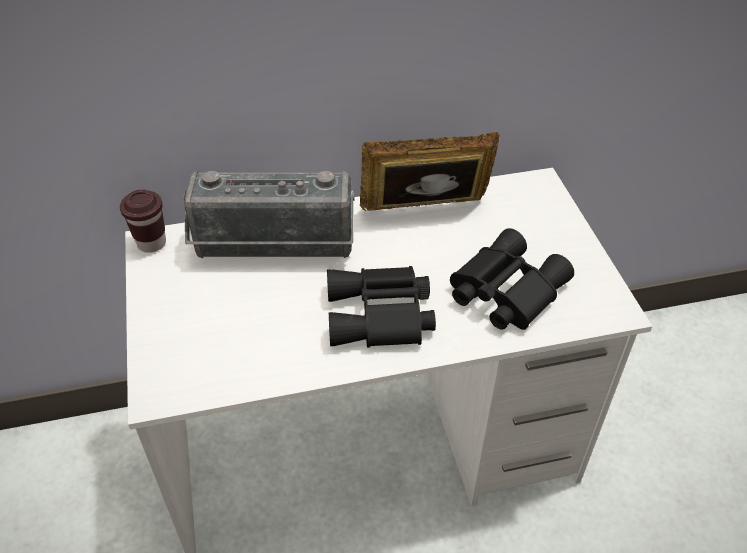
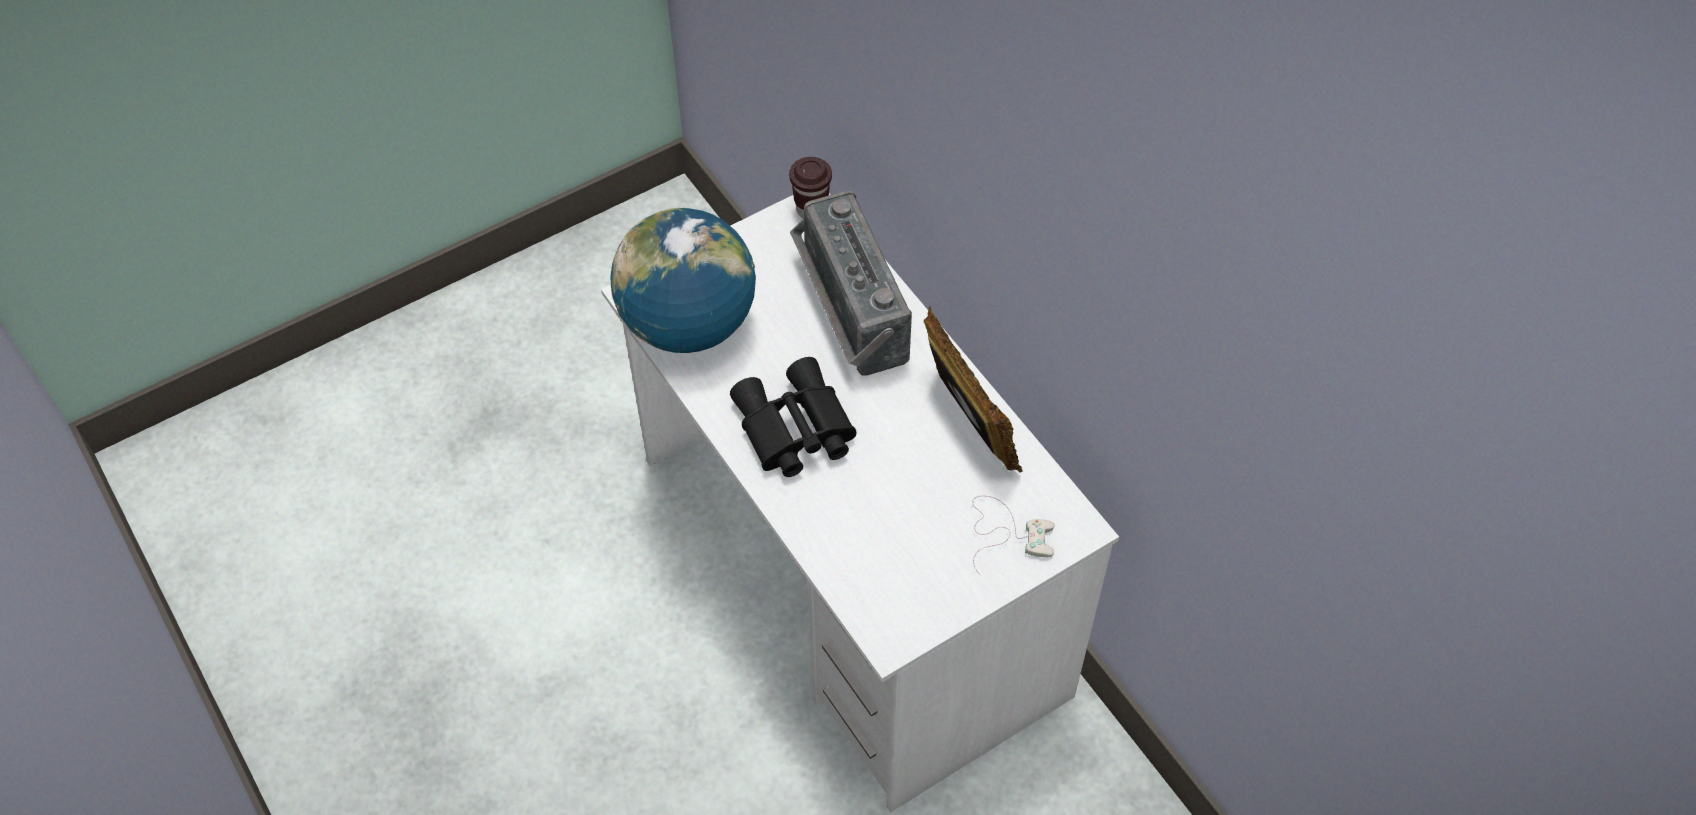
camera: 70 degrees right, 10 degrees up
(220, 361) = (688, 324): none -> globe
(503, 290) = (875, 528): black binoculars -> none
(532, 219) = (1006, 532): none -> white game controller

